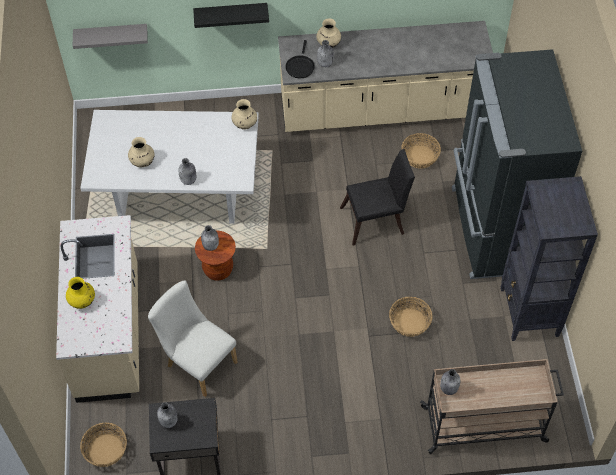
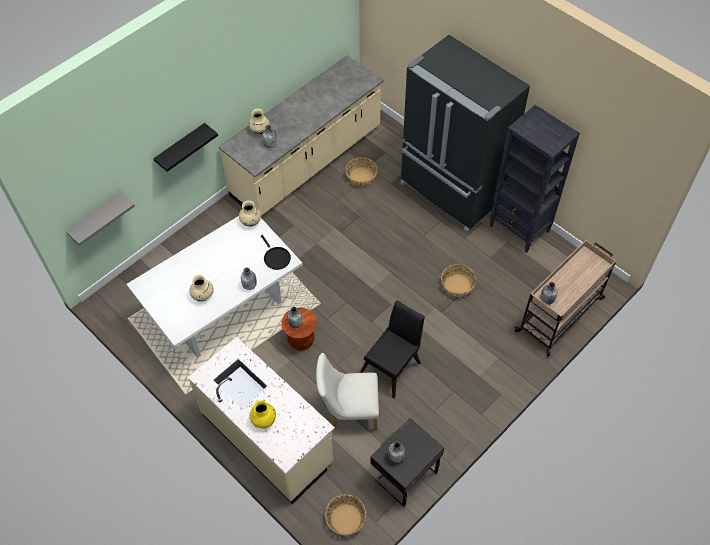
camera: 40 degrees left, 0 degrees up
(300, 66) = (255, 157): black frying pan -> black frying pan (276, 258)
(376, 220) = (374, 235): black chair -> black chair (392, 366)

